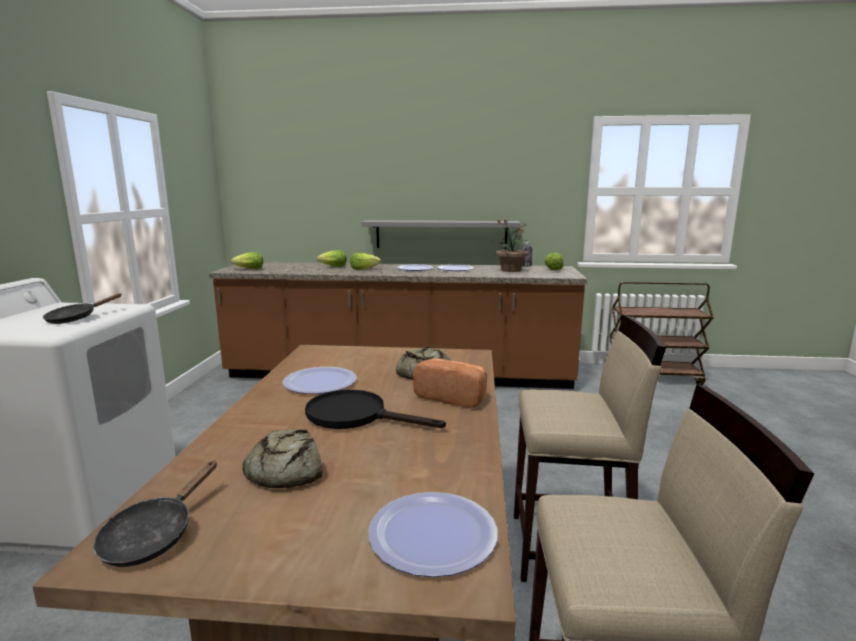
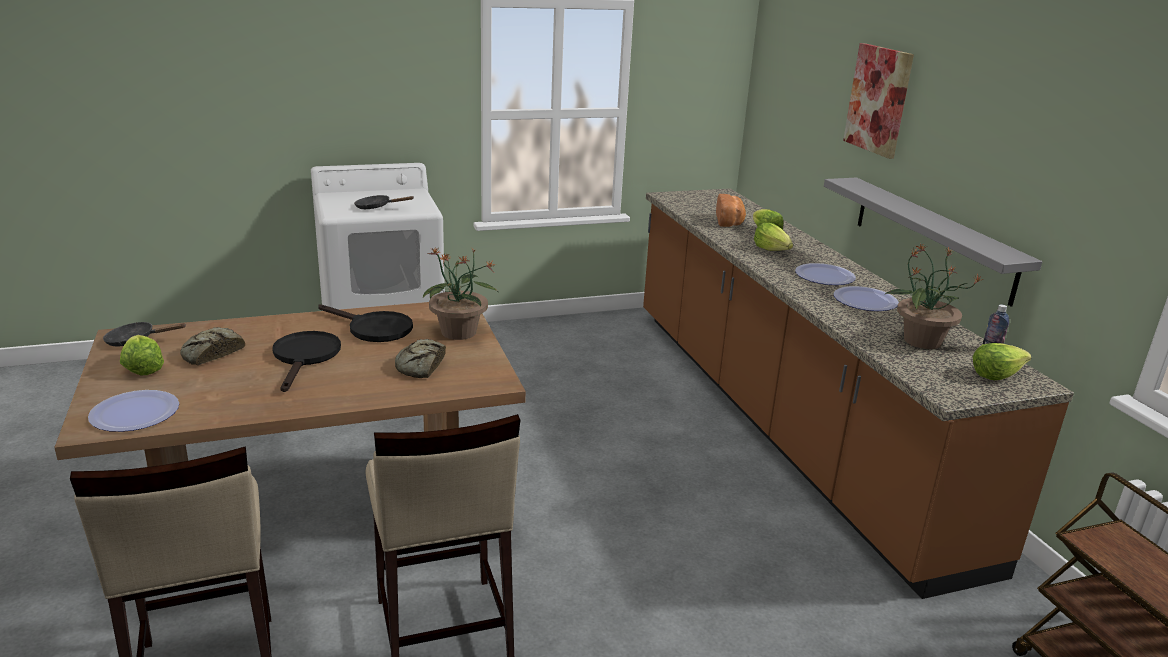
camera: 65 degrees right, 10 degrees up
(249, 269) = (687, 202): lettuce -> lettuce (143, 368)
(320, 382) = (373, 329): plate -> black frying pan
(368, 355) = (459, 333): none -> potted plant
(372, 169) = (878, 100): none -> picture
(453, 397) = (363, 389): bread -> bread (730, 222)

